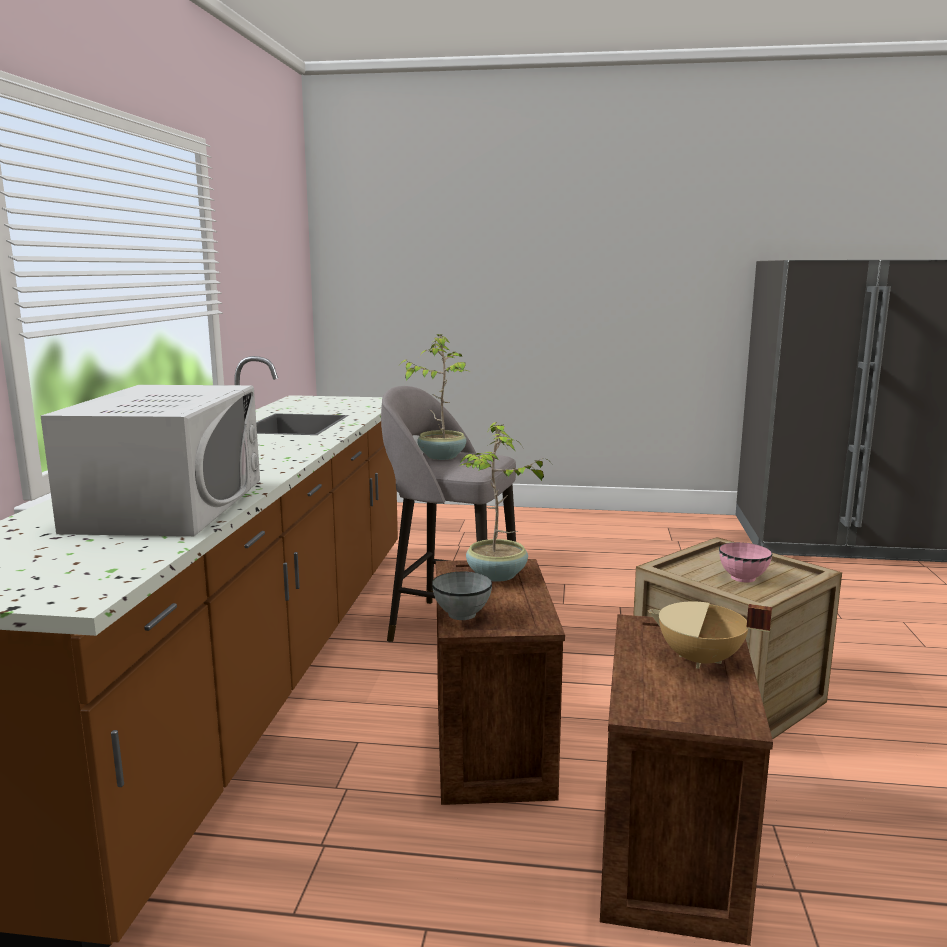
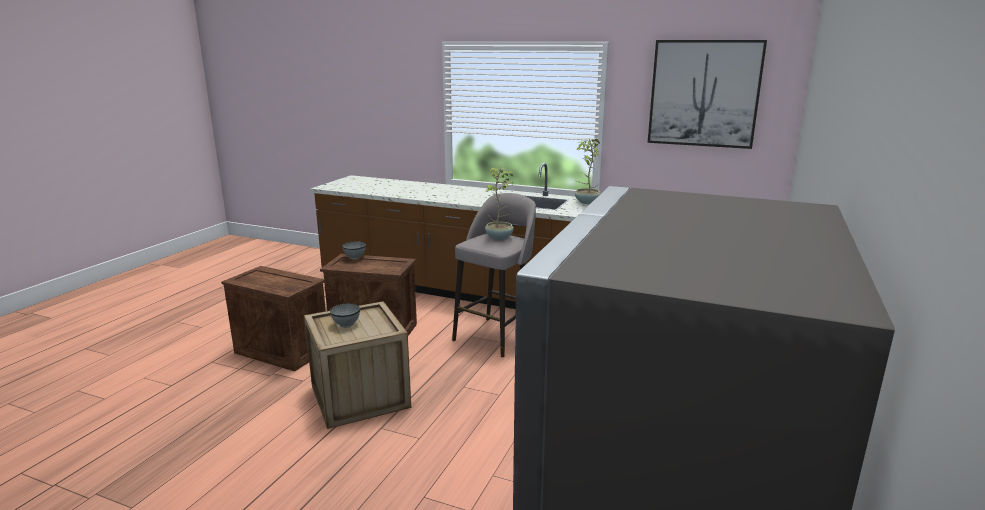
camera: 105 degrees right, 5 degrees up
(169, 504) = (397, 190): white microwave -> none
(270, 232) = (704, 93): none -> picture
(497, 576) = (386, 266): potted plant -> potted plant (586, 202)
(700, 660) = (273, 283): beige cooking pot -> none
(742, 578) = (346, 324): pink bowl -> grey bowl

